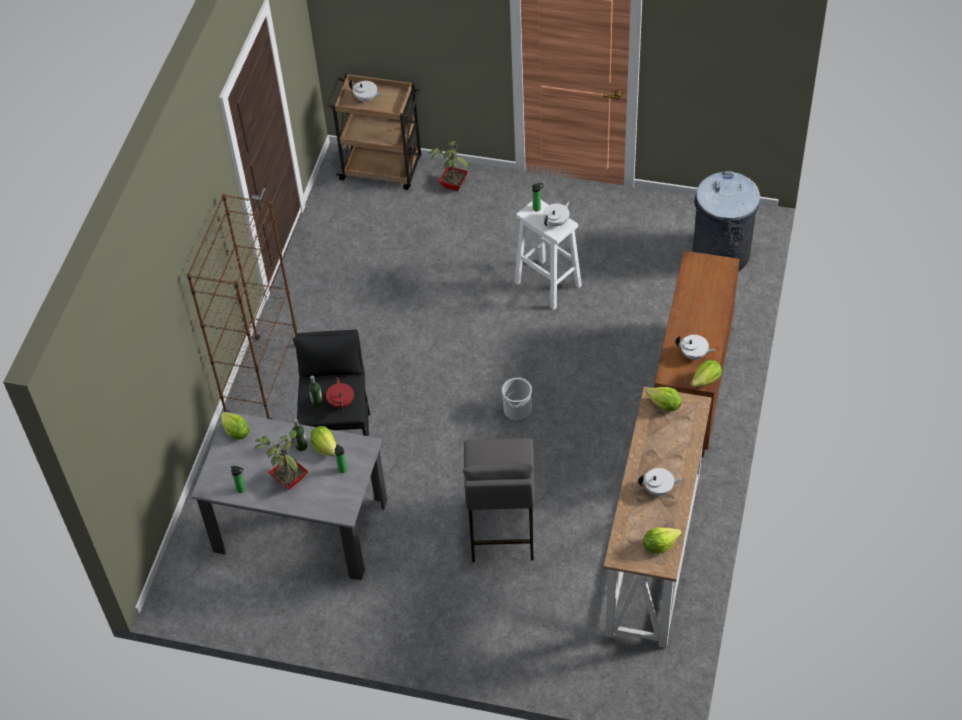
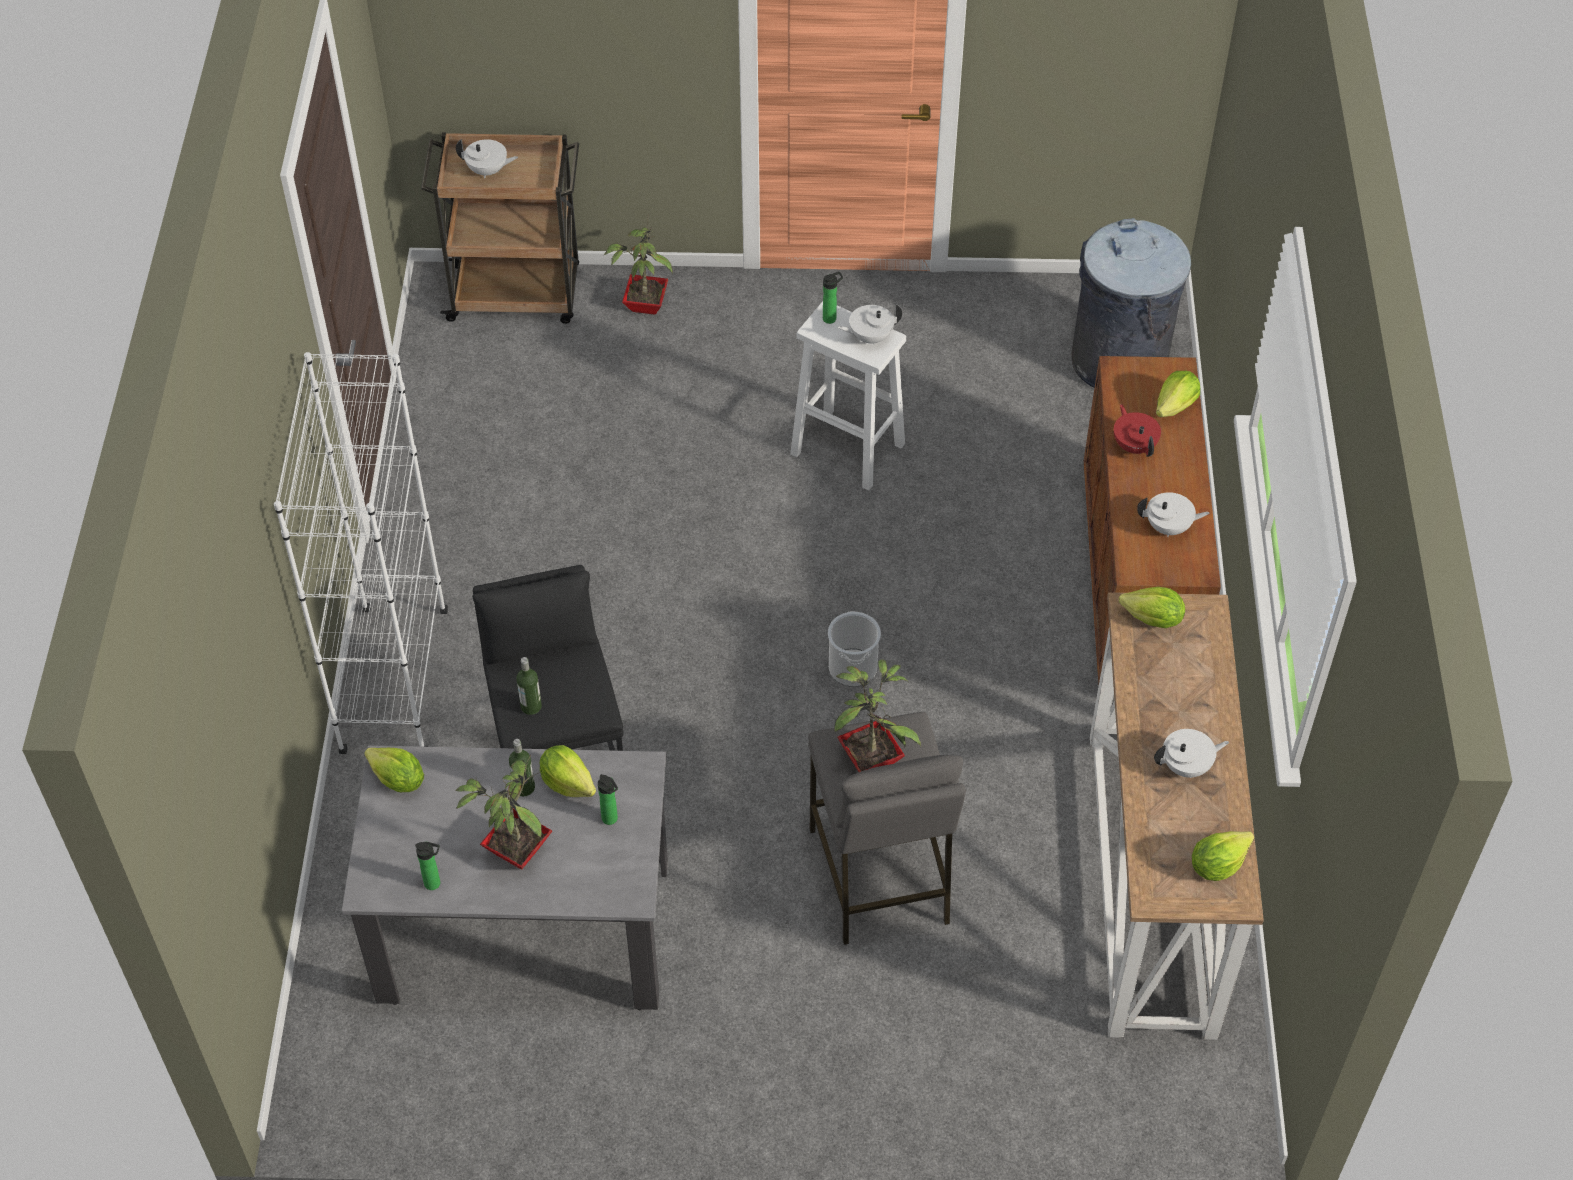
camera: 15 degrees left, 0 degrees up
(263, 380) = (394, 682): brown bookcase -> white bookcase
(341, 402) = (574, 698): red teapot -> red teapot (1134, 445)
(494, 460) = (872, 760): none -> potted plant
(557, 222) = (870, 337): white teapot -> white teapot turned 135 degrees counterclockwise
(706, 381) = (1202, 568): lettuce -> lettuce (1175, 406)

